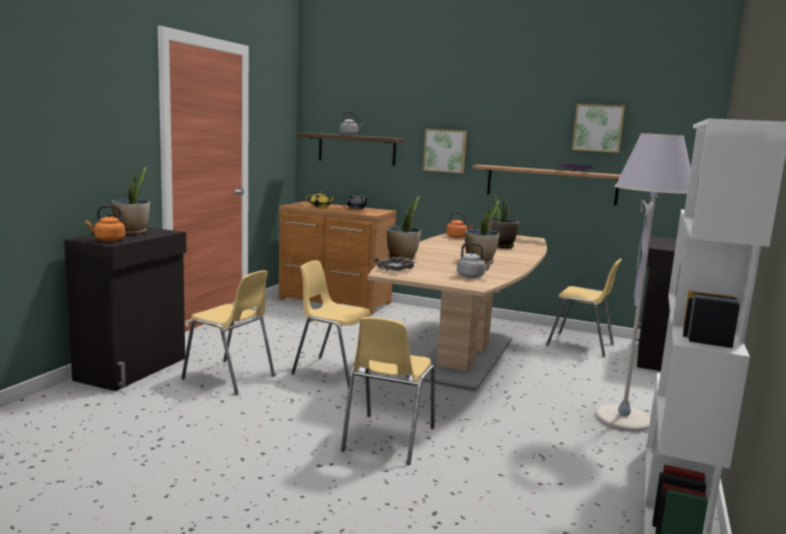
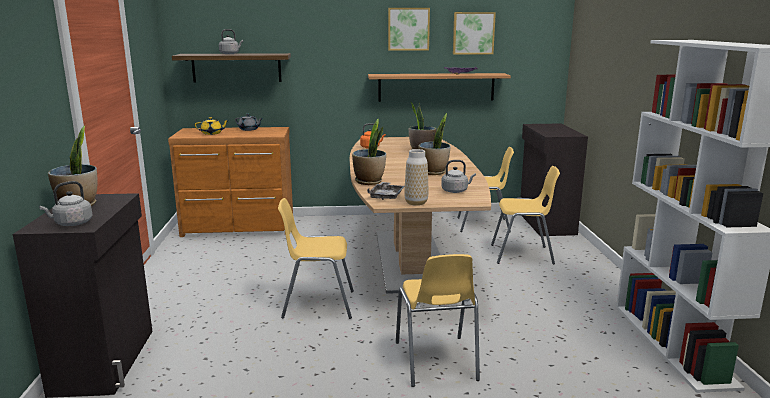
camera: 25 degrees left, 5 degrees up
(108, 240) = (71, 223): orange kettle -> grey kettle
(230, 378) = (225, 340): yellow chair -> yellow chair (522, 255)
(414, 278) = (416, 203): none -> vase
(445, 150) = (333, 63): picture -> picture (408, 29)
(623, 420) = (578, 286): grey floor lamp -> none

